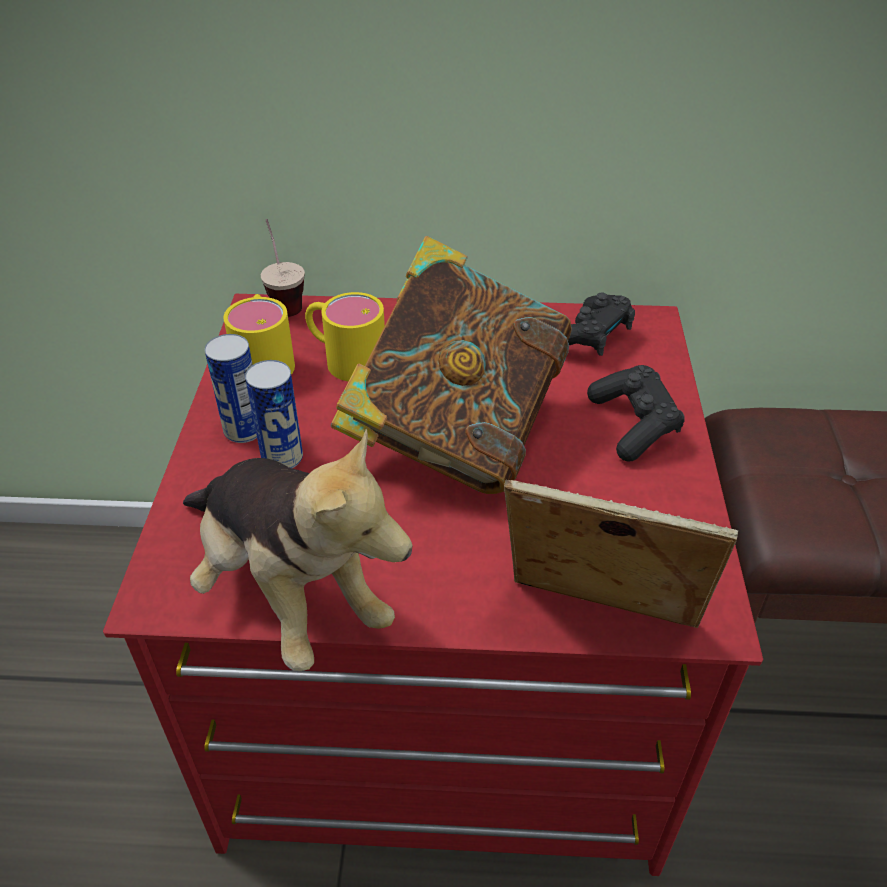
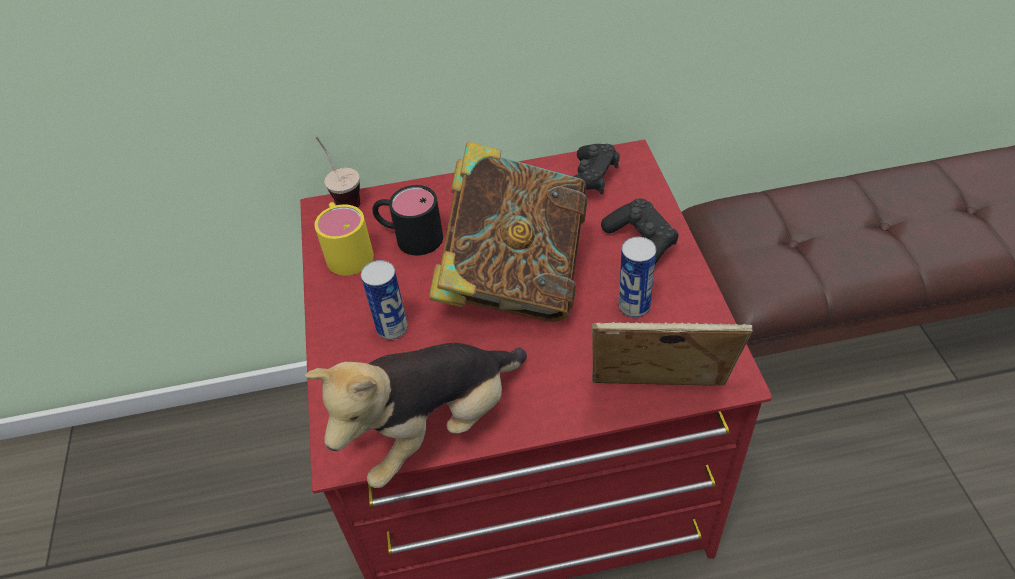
camera: 10 degrees left, 5 degrees up
(244, 430) = (354, 313): can -> can (634, 306)
(288, 592) = (435, 428): plush toy -> plush toy turned 105 degrees clockwise
(345, 358) = (409, 236): yellow mug -> black mug

